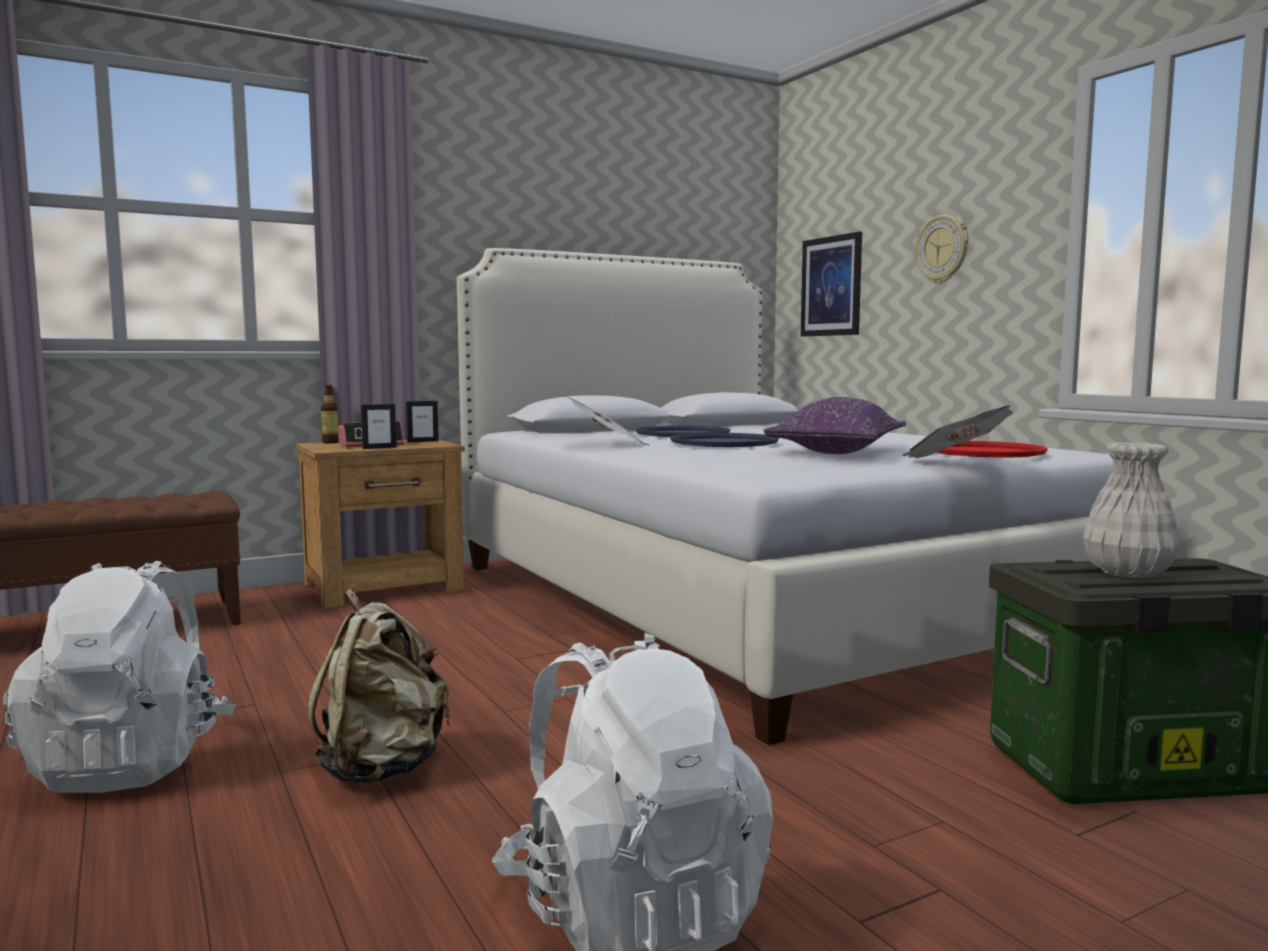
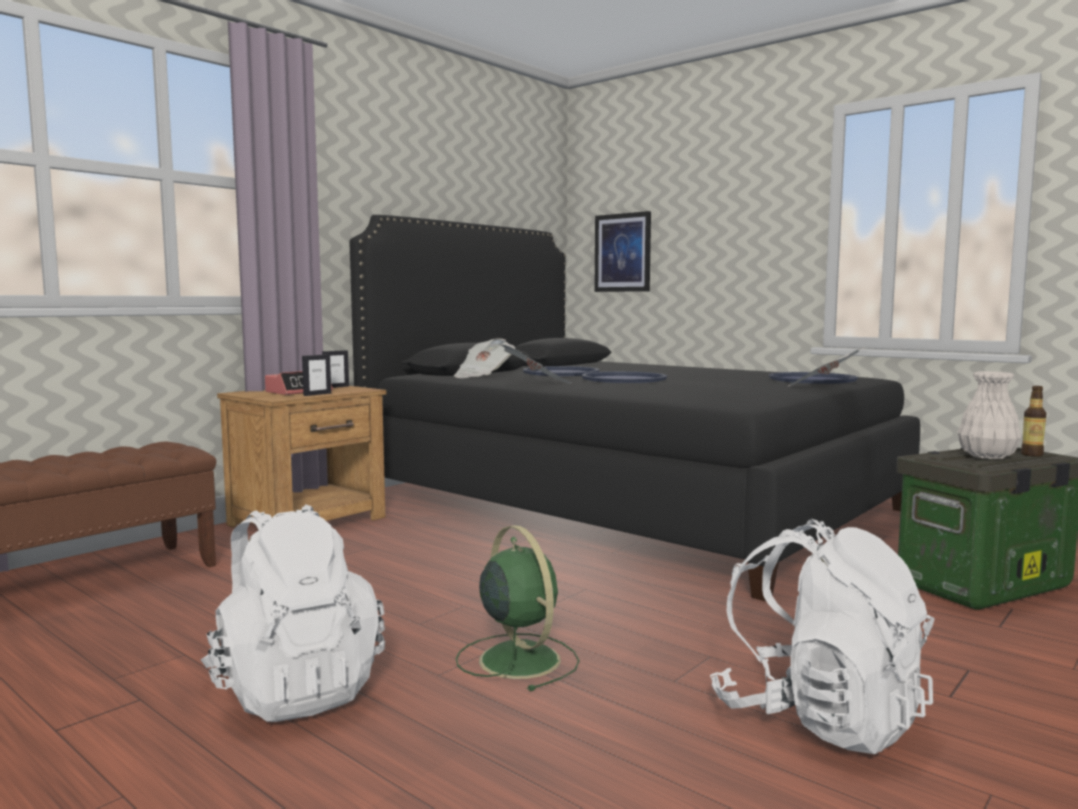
camera: 20 degrees left, 0 degrees up
(330, 442) = (251, 391): bottle -> bottle (1032, 455)
(383, 768) = (517, 659): beige backpack -> green fan
(583, 434) = (482, 376): none -> newspaper
(752, 601) = (624, 503): white bed -> black bed
(839, 452) = (723, 384): purple pillow -> none
(942, 249) = (724, 228): wall clock -> none
(982, 451) = (812, 379): red tray -> blue tray

